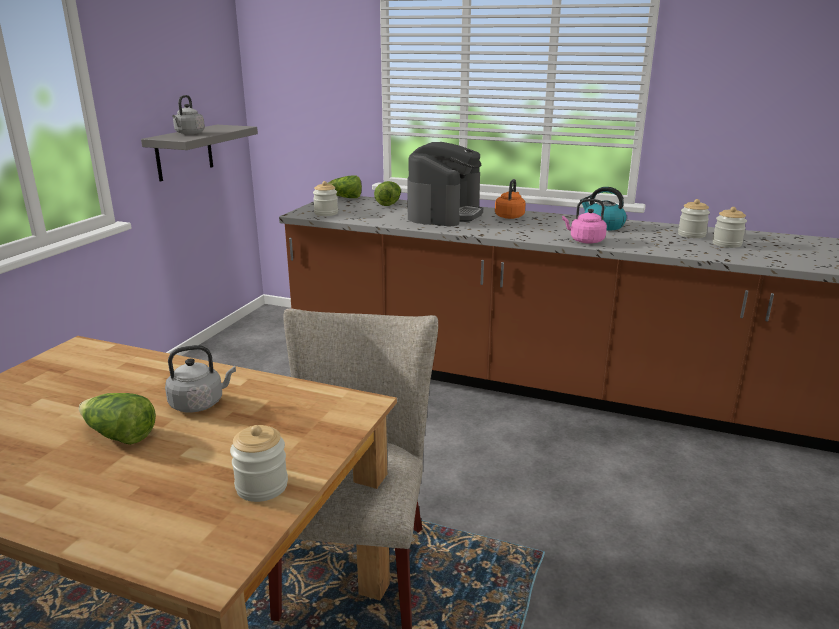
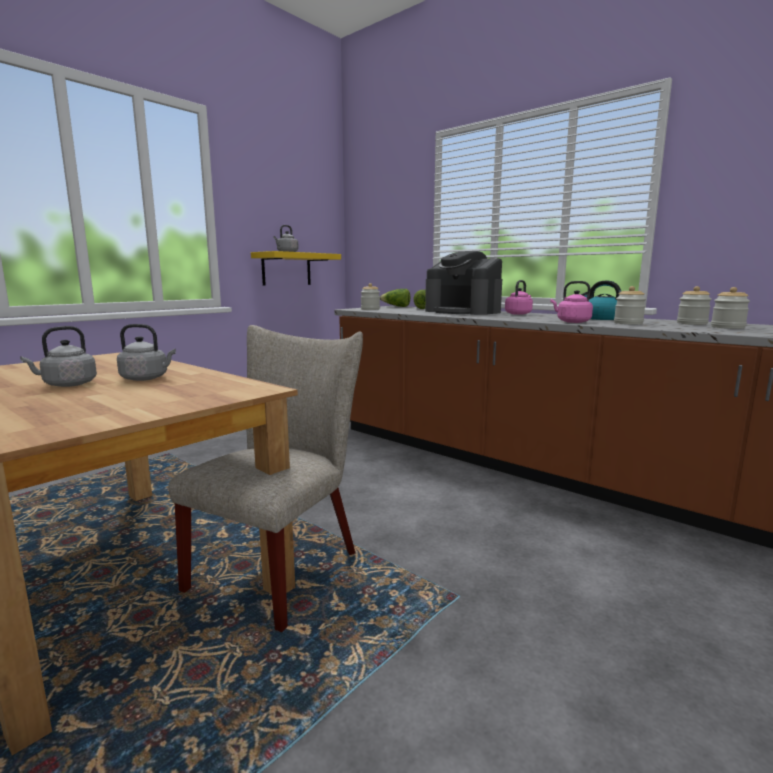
camera: 20 degrees right, 10 degrees down
(119, 435) = (67, 385): lettuce -> grey kettle
(184, 152) = (286, 269): grey shelf -> yellow shelf
(262, 486) = (107, 414): jar -> jar (628, 323)
(444, 214) = (463, 312): coffee machine -> coffee machine turned 90 degrees clockwise
(510, 216) = (518, 314): orange kettle -> pink kettle

